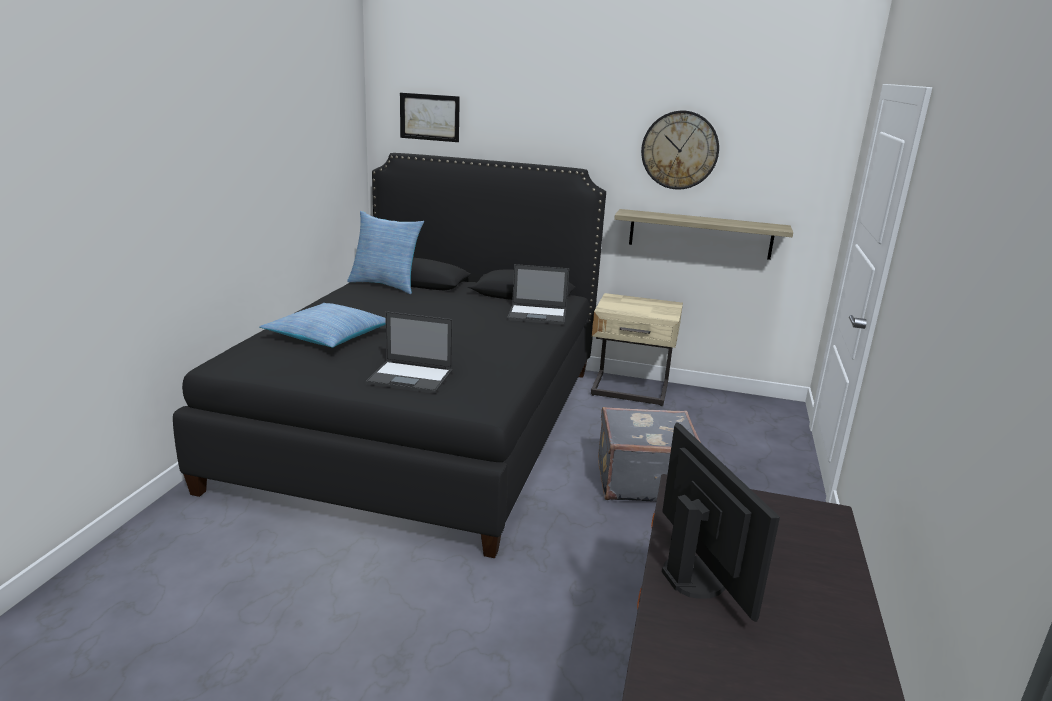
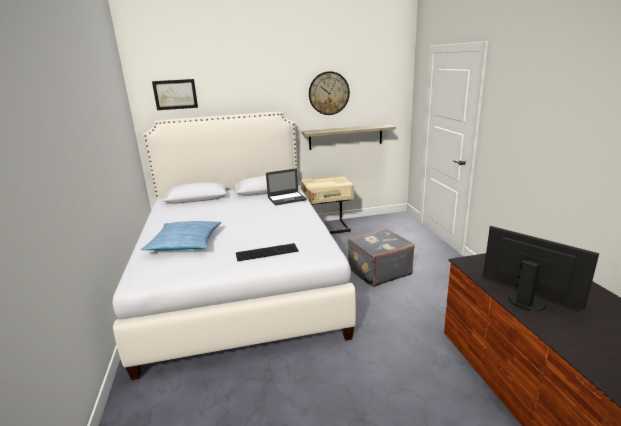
camera: 25 degrees left, 0 degrees up
(386, 285) = (179, 204): pillow -> none
(411, 377) = (267, 251): laptop -> keyboard
(423, 422) = (239, 280): black bed -> white bed

